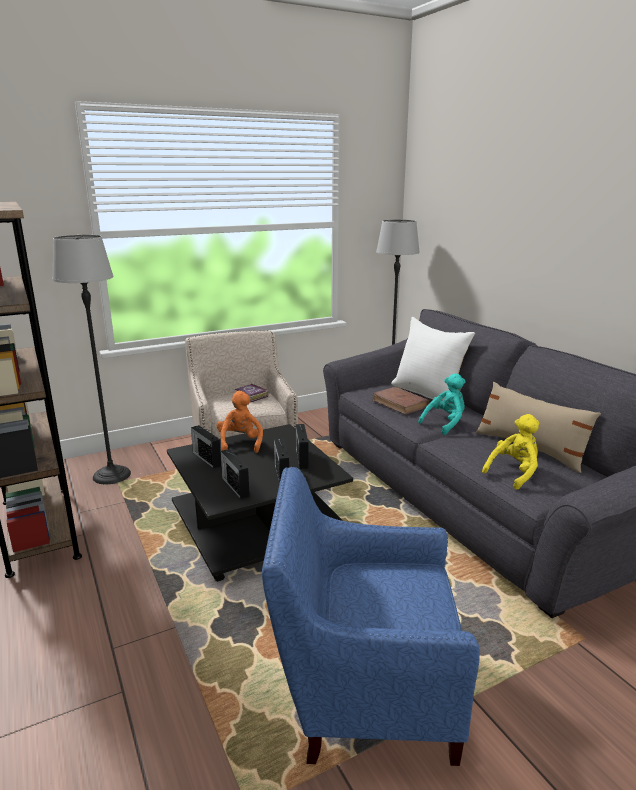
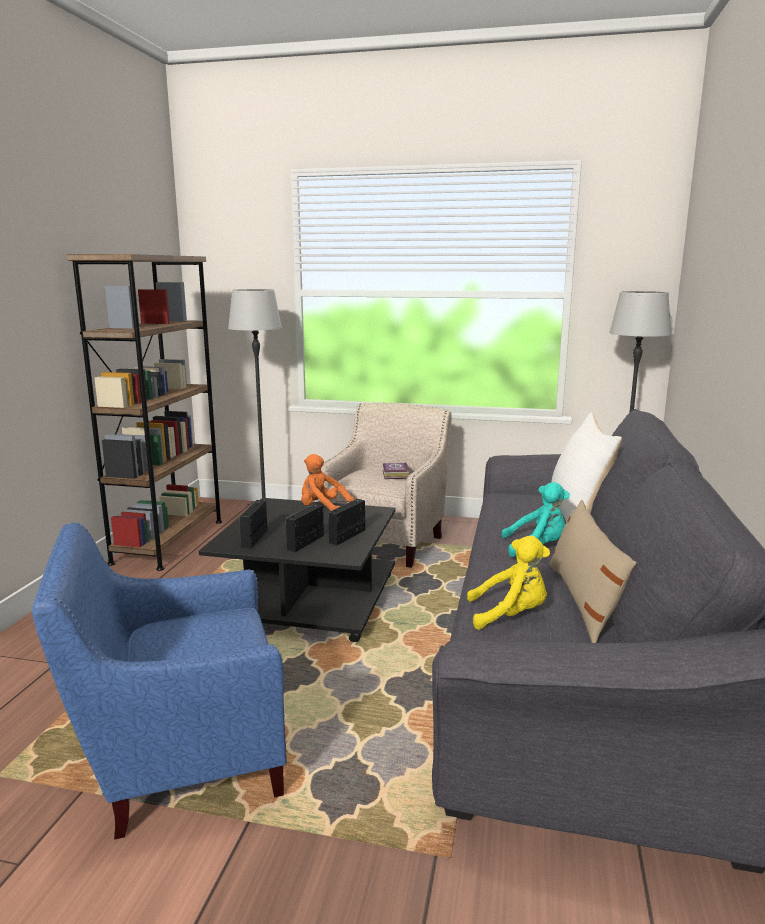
camera: 40 degrees right, 5 degrees down
(206, 458) = (275, 512): radio -> none
(240, 443) = (323, 509): orange plush toy -> orange plush toy turned 105 degrees counterclockwise
(363, 689) = (180, 757): blue armchair -> blue armchair turned 60 degrees counterclockwise
(400, 403) = (521, 515): brown book -> none

